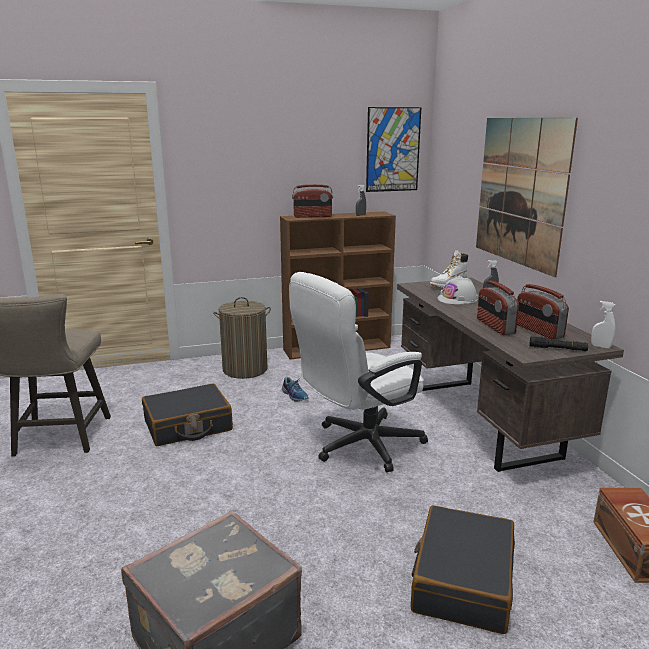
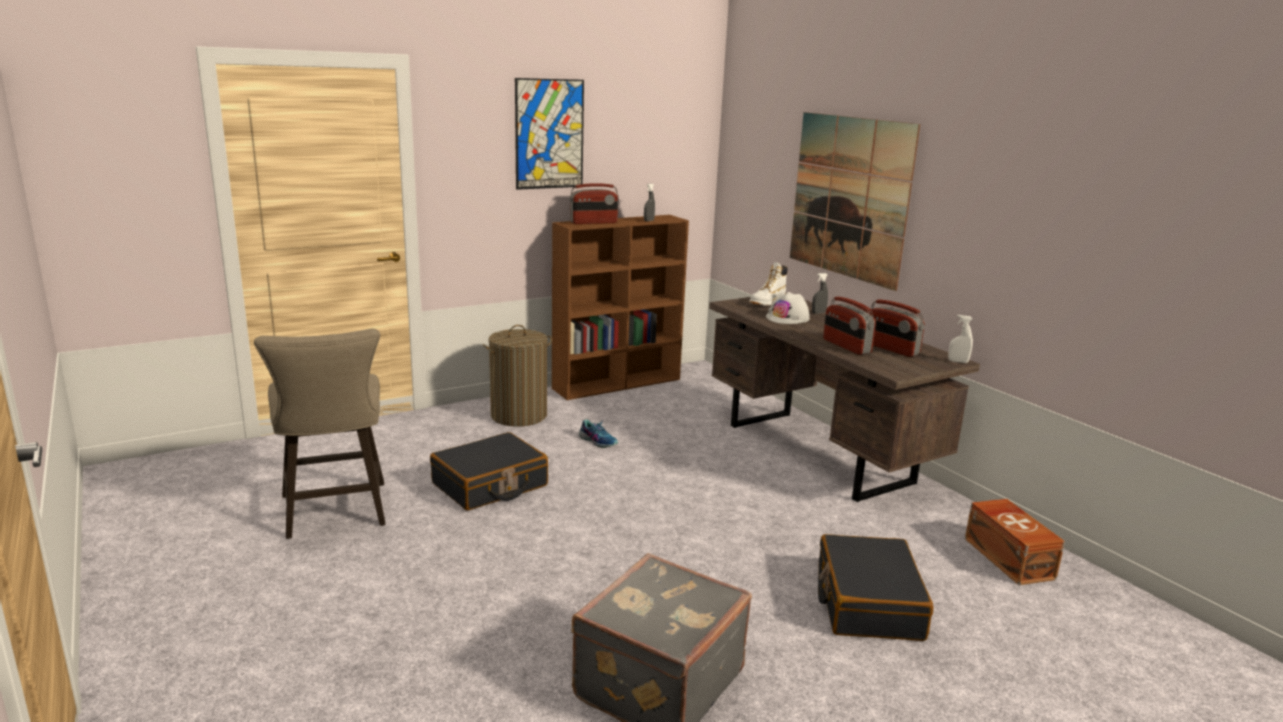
camera: 15 degrees left, 0 degrees up
(358, 446) = (701, 490): white office chair -> none
(393, 150) = (679, 141): picture -> picture (549, 134)
(558, 349) = (920, 366): black flashlight -> none

